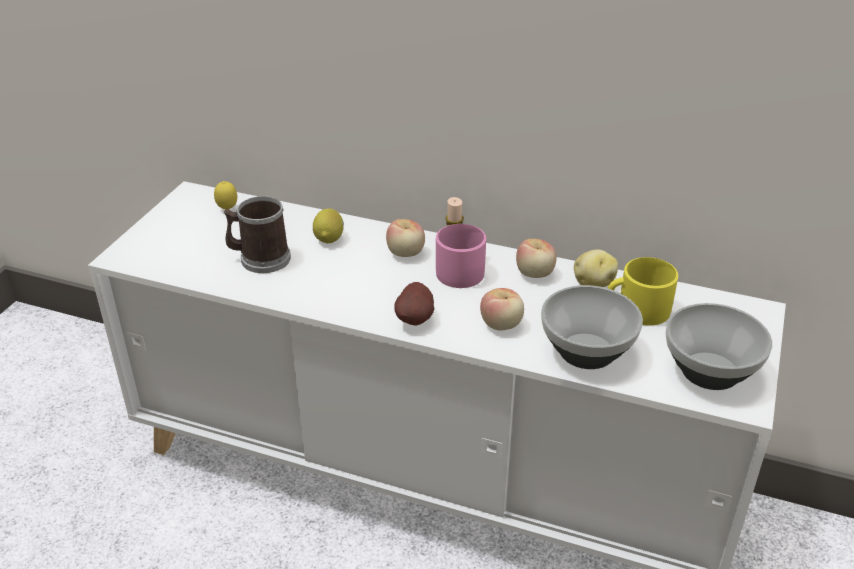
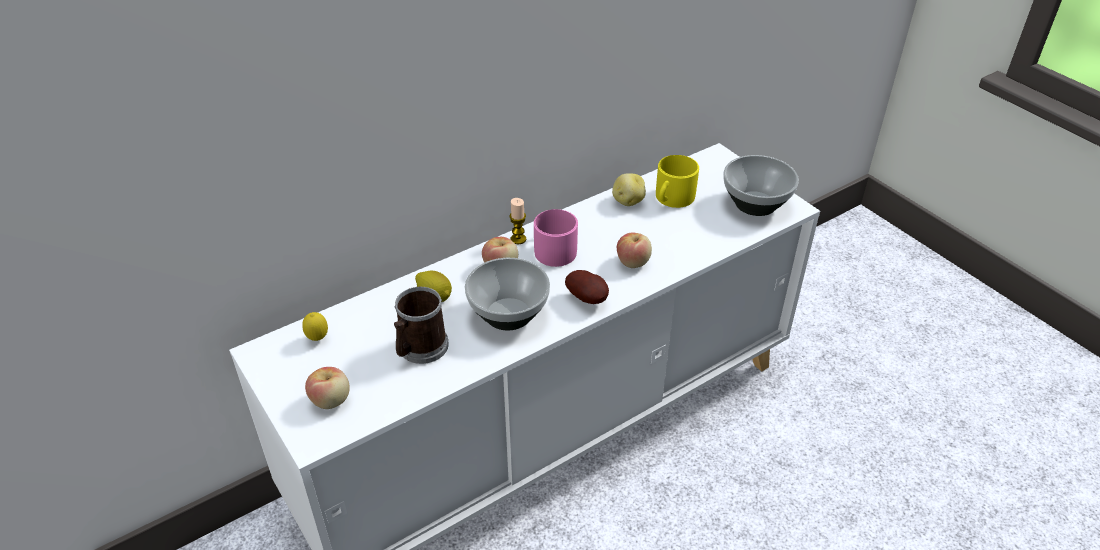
camera: 55 degrees left, 5 degrees up
(535, 273) = (591, 219): apple -> apple (331, 400)
(588, 352) = (696, 240): bowl -> bowl (509, 314)

